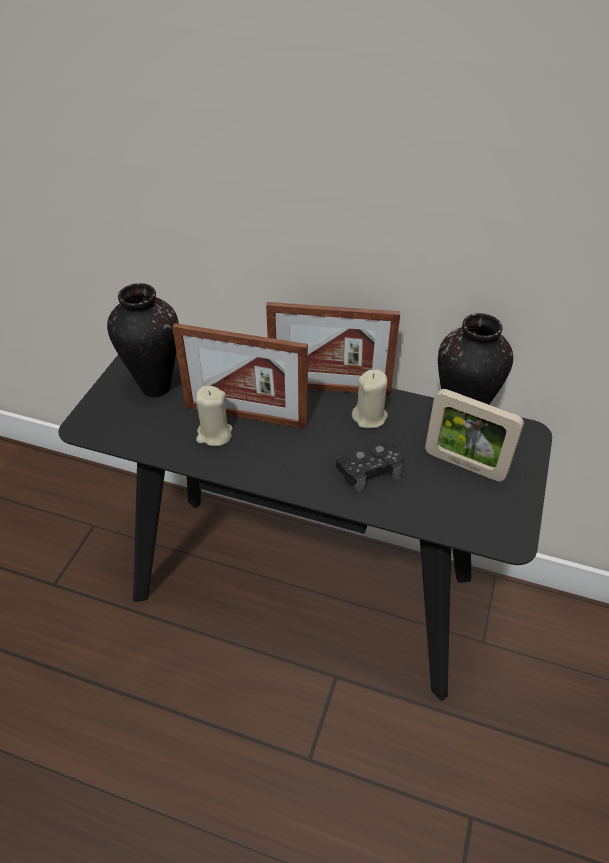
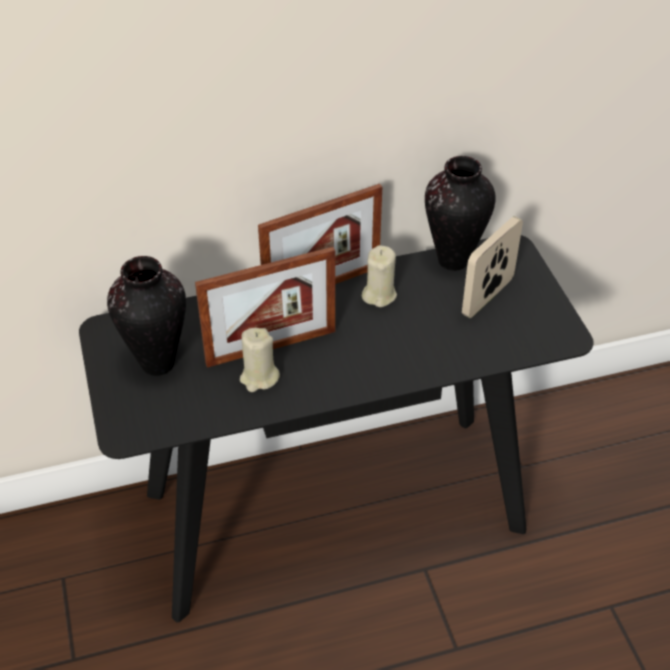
camera: 35 degrees left, 0 degrees up
(370, 470) = (420, 339): black game controller -> none
(464, 464) = (487, 297): picture frame -> picture frame turned 135 degrees clockwise

